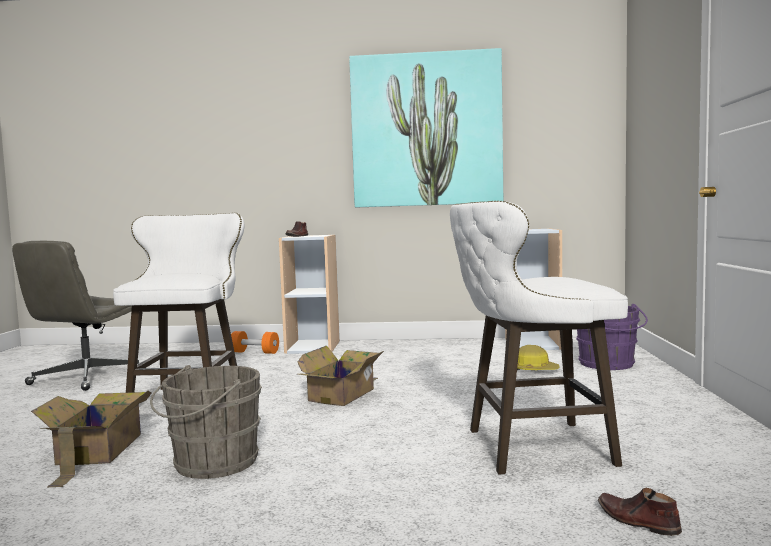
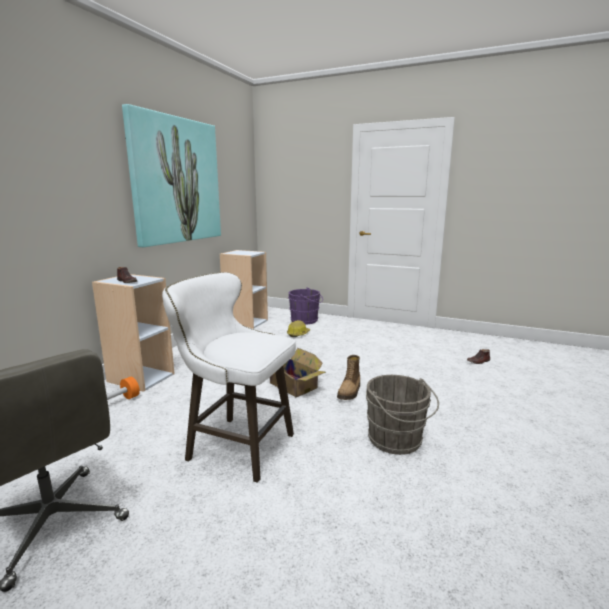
camera: 70 degrees left, 10 degrees up
(97, 451) = (348, 493): cardboard box -> none
(346, 423) = (350, 392): none -> boot
(531, 447) = (407, 359): white stool -> none

